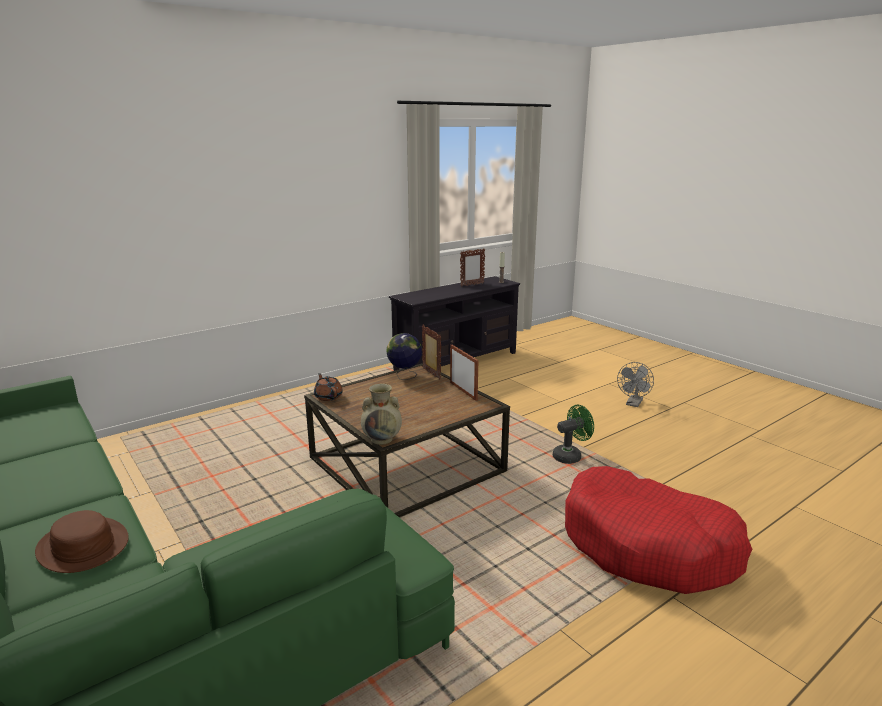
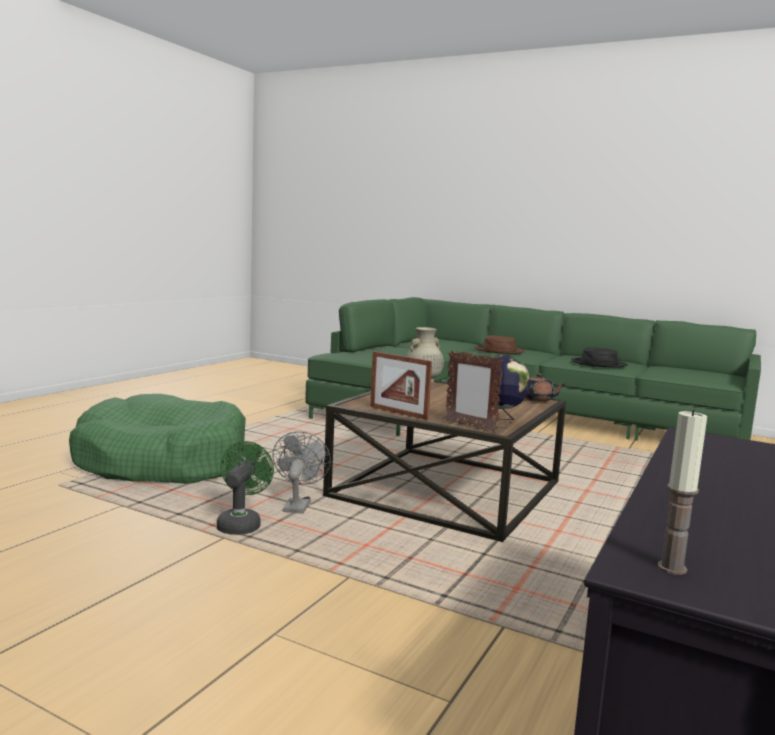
camera: 155 degrees right, 10 degrees down
(66, 466) = (598, 364): none -> black hat
(472, 285) = (731, 525): picture frame -> none
(570, 456) = (241, 524): green fan -> green fan turned 150 degrees clockwise
(633, 404) = (76, 662): grey fan -> grey fan (298, 505)
(648, 546) = (161, 462): red dog bed -> green dog bed

